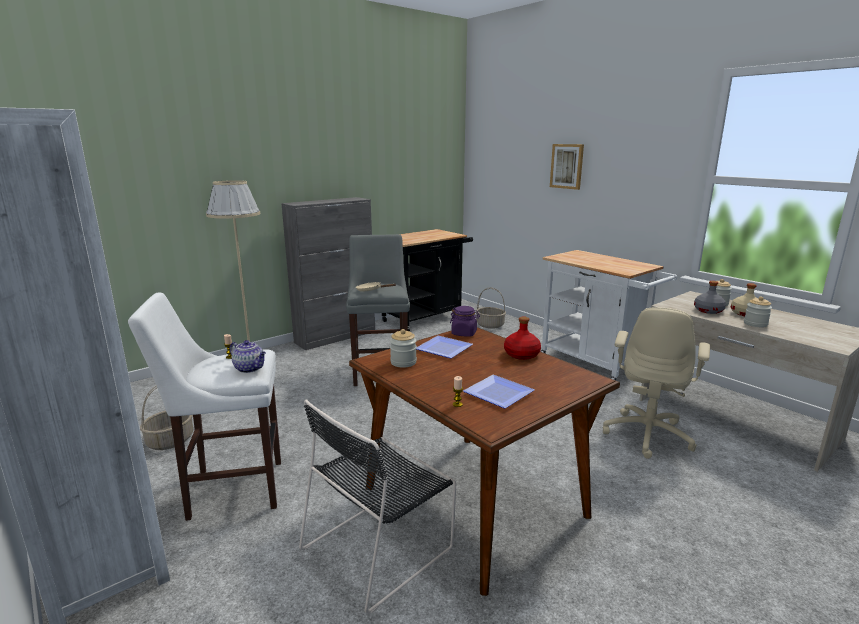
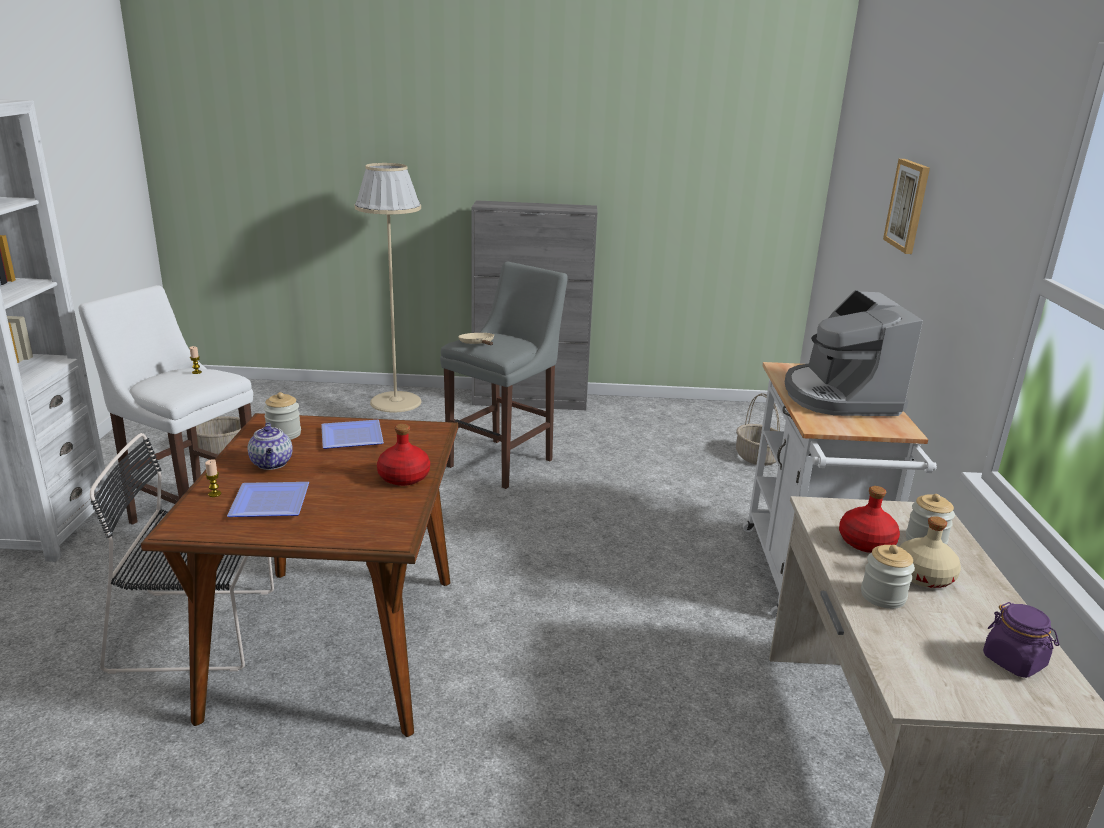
camera: 40 degrees right, 5 degrees up
(250, 368) = (183, 389): teapot -> teapot (272, 464)
(426, 318) = (684, 415): black cart -> none
(464, 333) = (418, 429): purple jar -> purple jar (1014, 661)
(602, 261) = (839, 396): none -> coffee machine
(648, 434) = (679, 704): beige office chair -> none
(709, 310) = (866, 543): grey bottle -> red bottle

